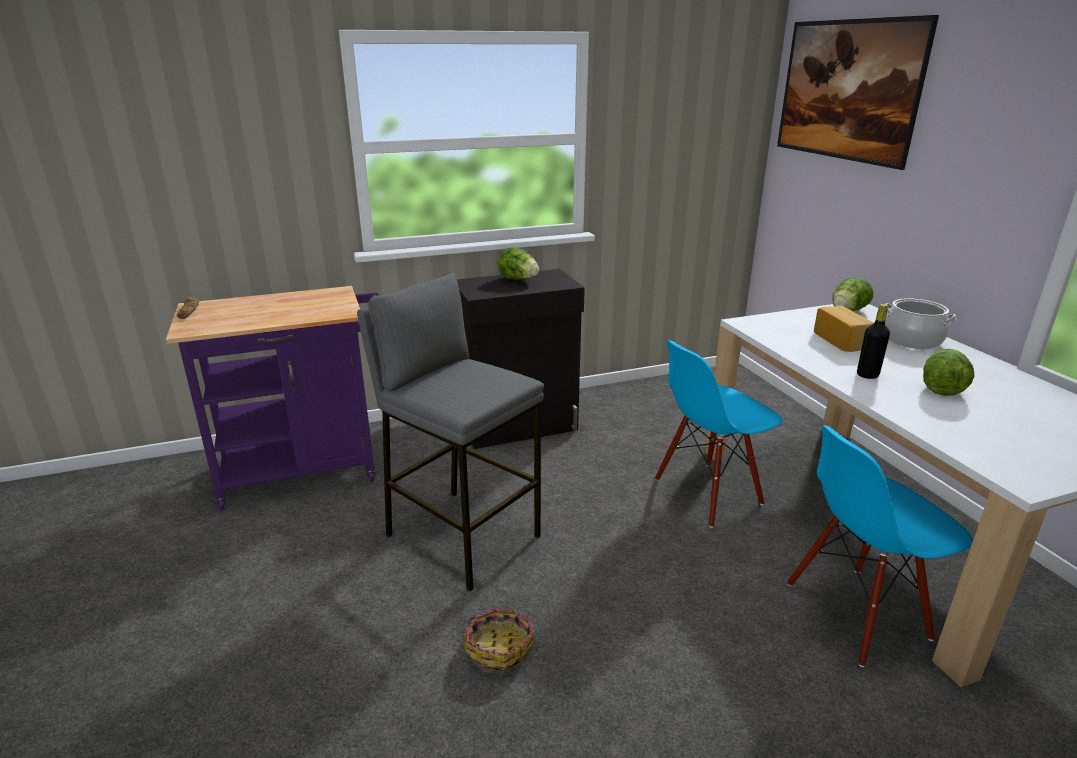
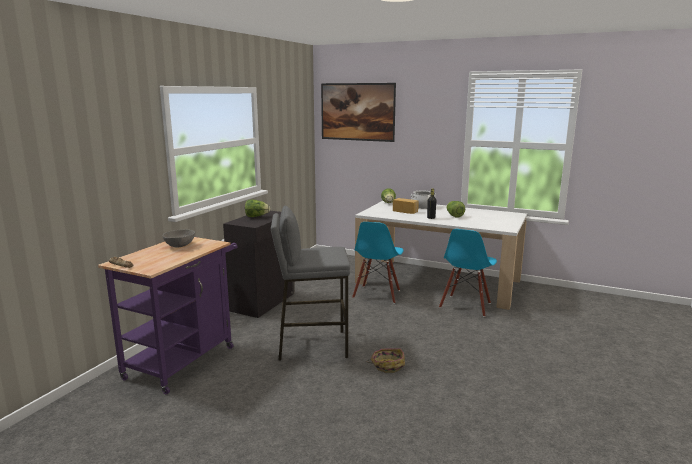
camera: 45 degrees left, 10 degrees down
(303, 303) = (180, 246): none -> grey bowl

